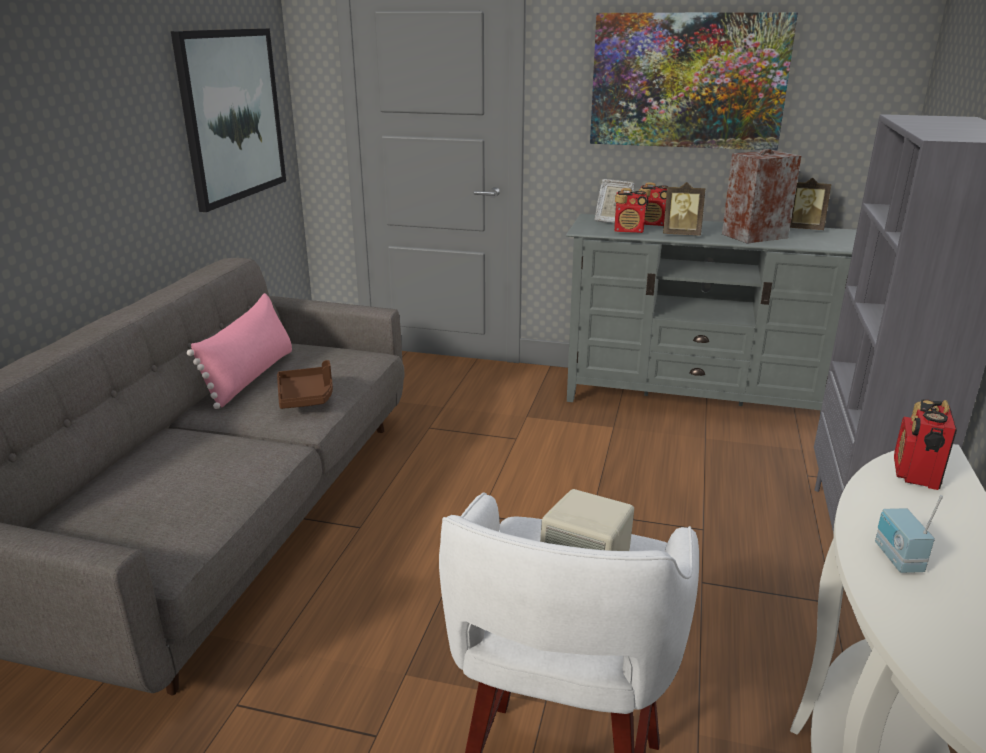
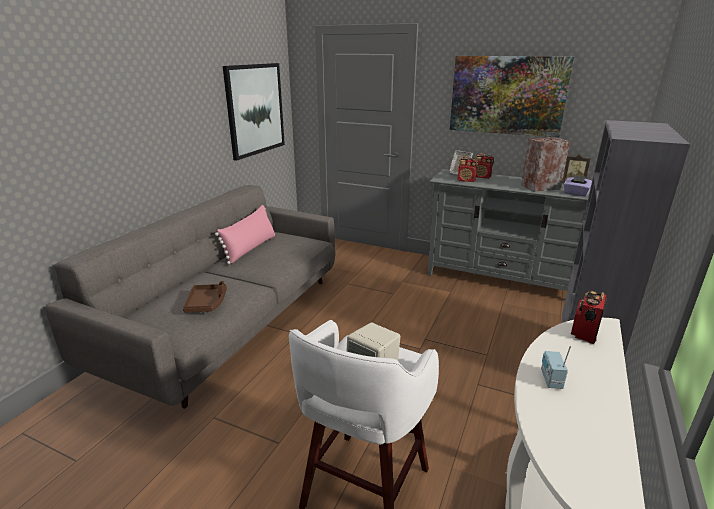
camera: 10 degrees right, 0 degrees up
(306, 396) = (275, 261): brown tray -> brown tray (207, 303)
(681, 234) = (496, 184): picture frame -> none
(815, 244) = (576, 193): none -> purple tissue box

